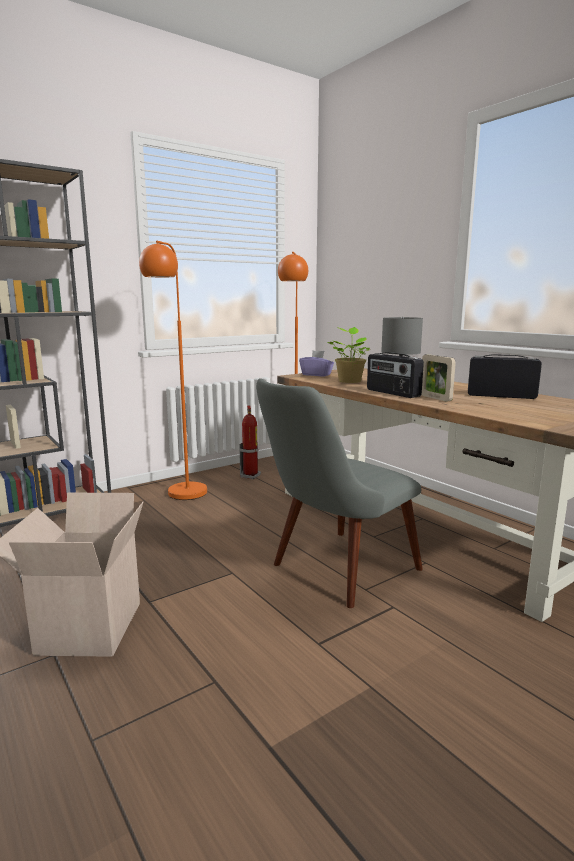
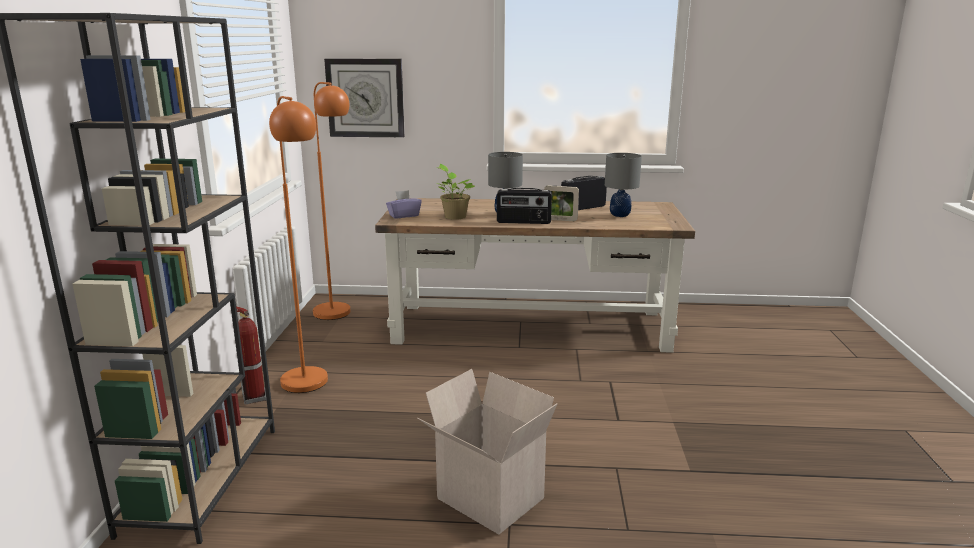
camera: 50 degrees left, 5 degrees up
(250, 476) = (324, 342): fire extinguisher -> fire extinguisher (254, 397)
(333, 572) = (546, 381): grey chair -> none
(356, 274) = (365, 98): none -> wall clock
(521, 407) = (618, 215): none -> grey table lamp

